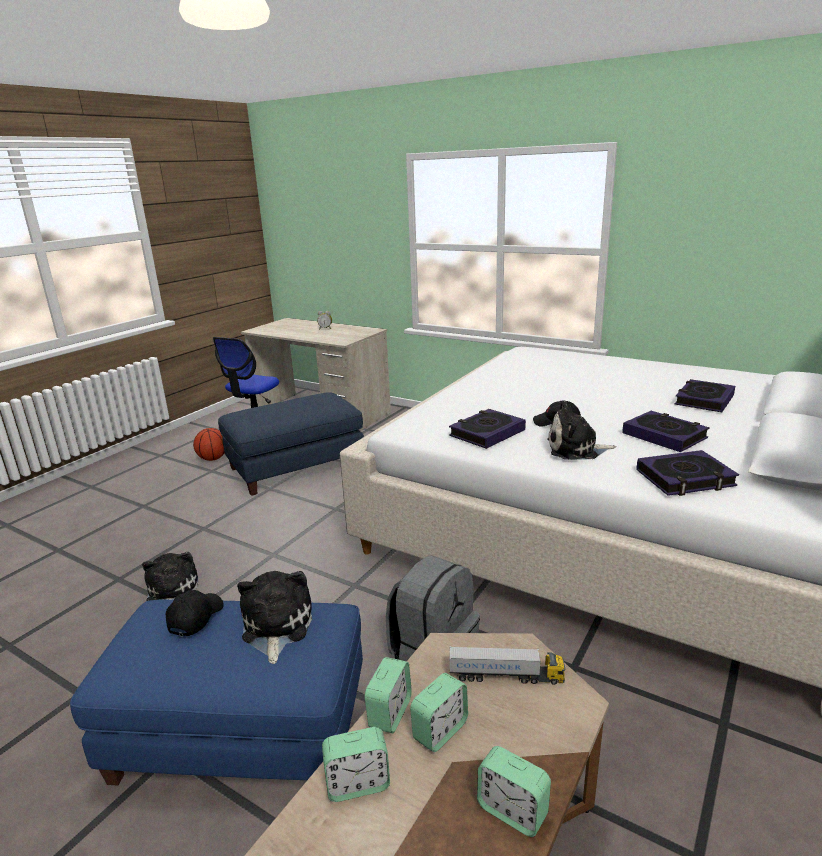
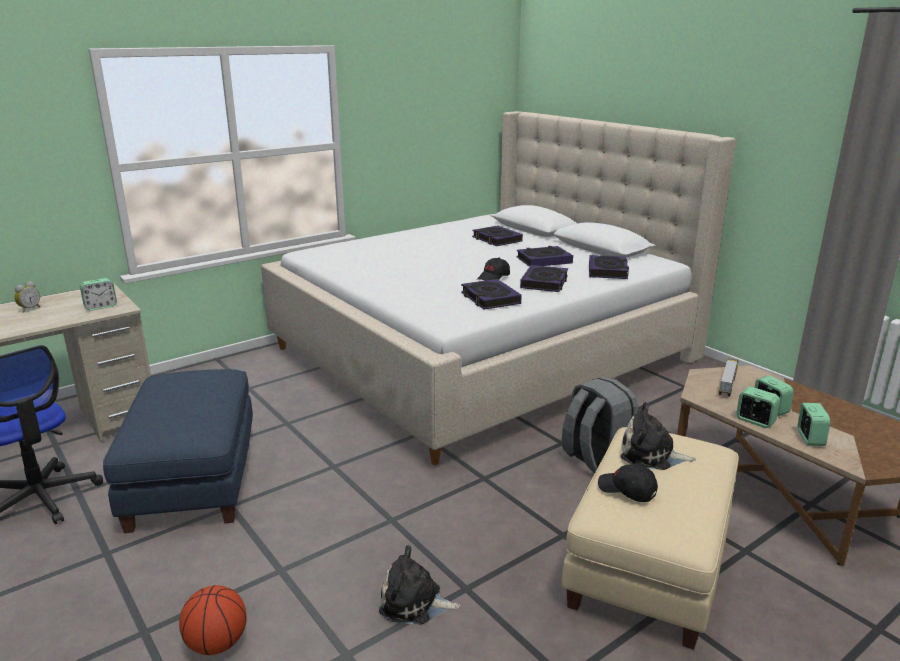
camera: 70 degrees left, 0 degrees up
(213, 459) = (64, 549): basketball -> basketball (217, 644)
(241, 731) = (649, 564): blue ottoman -> beige ottoman
(512, 810) = (823, 402): alarm clock -> alarm clock (101, 306)
(576, 449) = (544, 283): plush toy -> book

